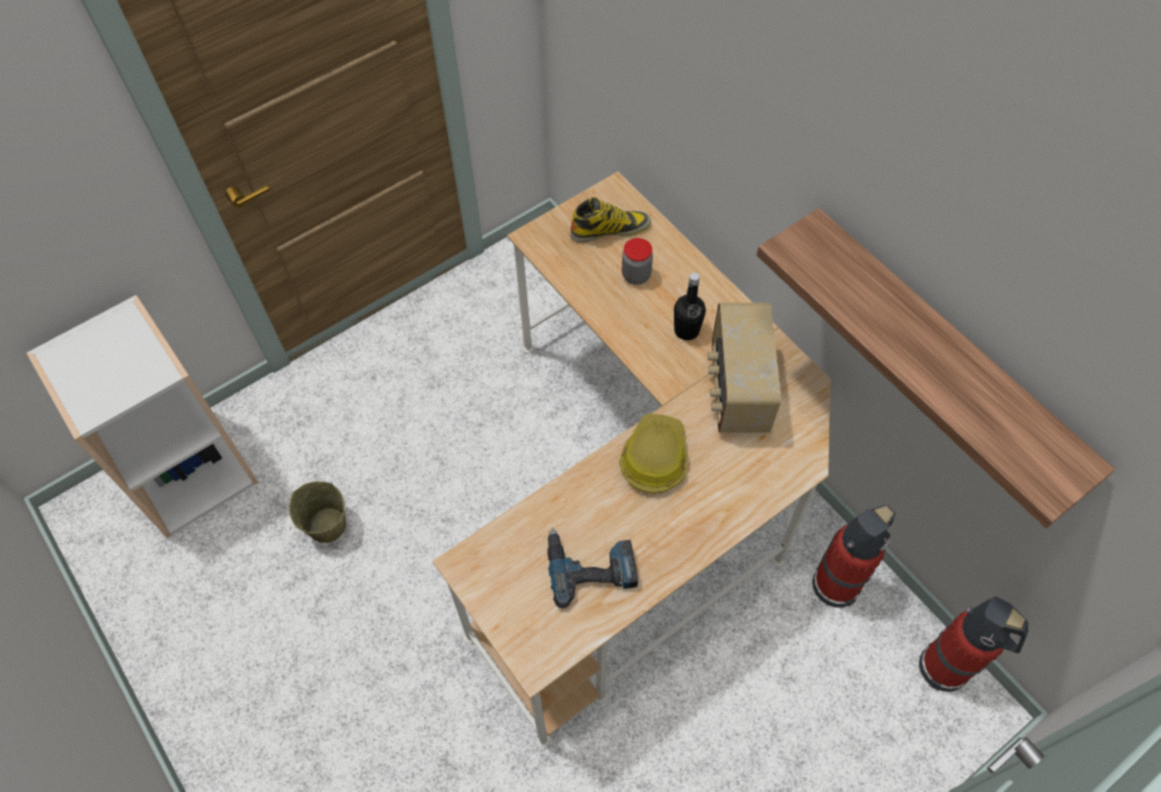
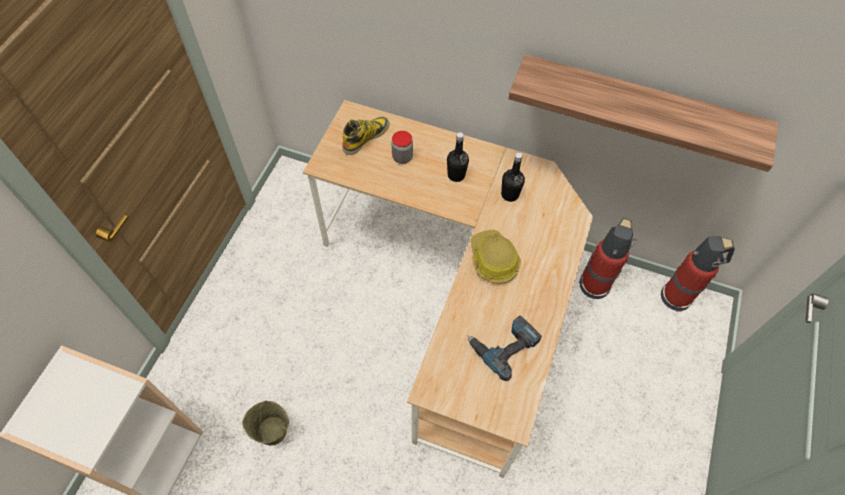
camera: 35 degrees left, 0 degrees up
(737, 389) = (510, 194): radio -> black bottle

